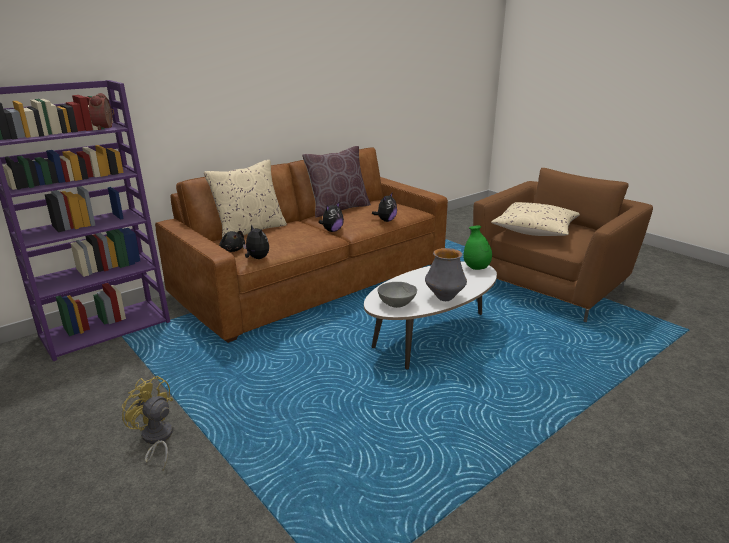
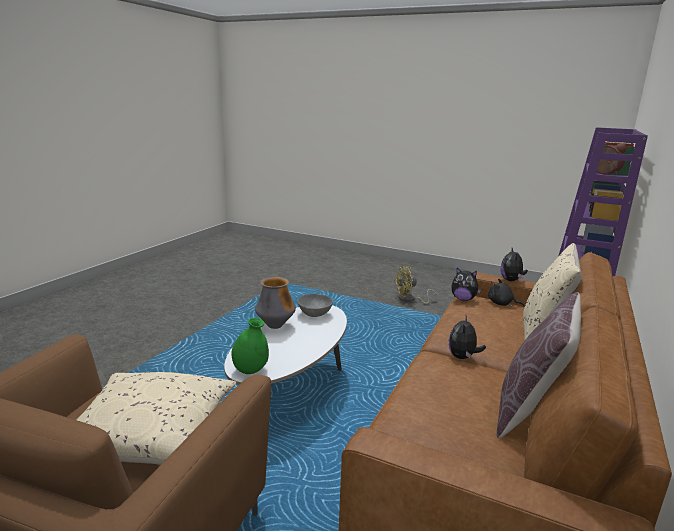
camera: 155 degrees right, 5 degrees down
(156, 440) = (410, 300): yellow fan -> yellow fan turned 150 degrees clockwise
(386, 220) = (413, 386): plush toy -> plush toy (511, 280)

